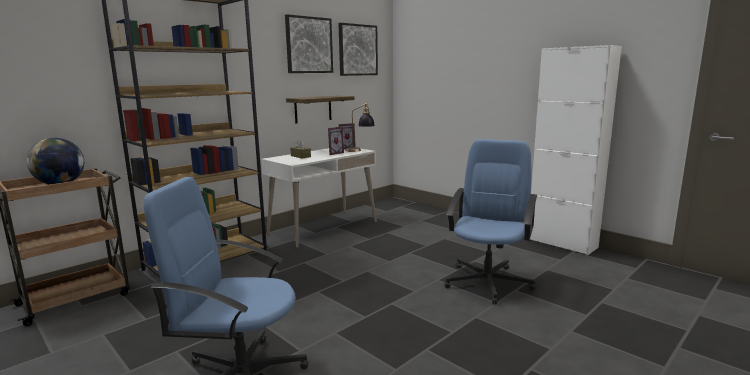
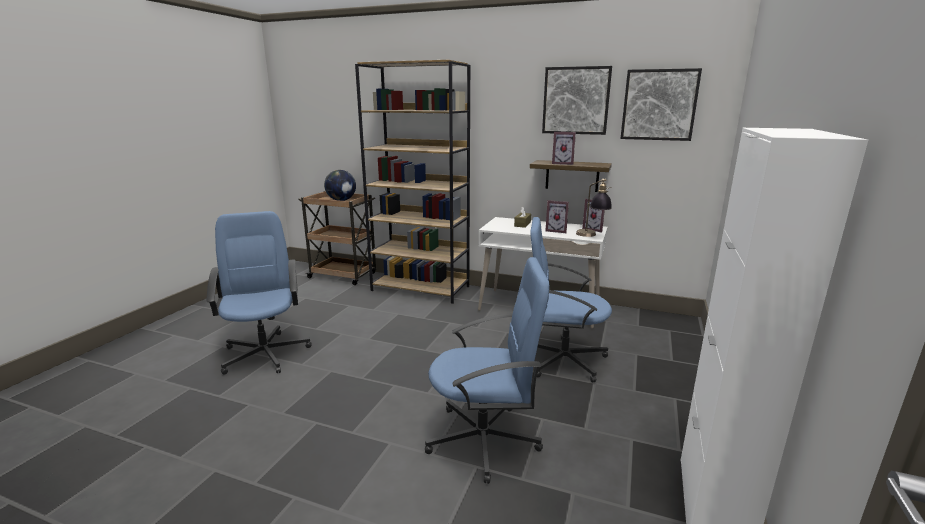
camera: 65 degrees right, 5 degrees up
(319, 97) = (563, 163): none -> picture frame
(408, 239) = (562, 359): none -> blue office chair

